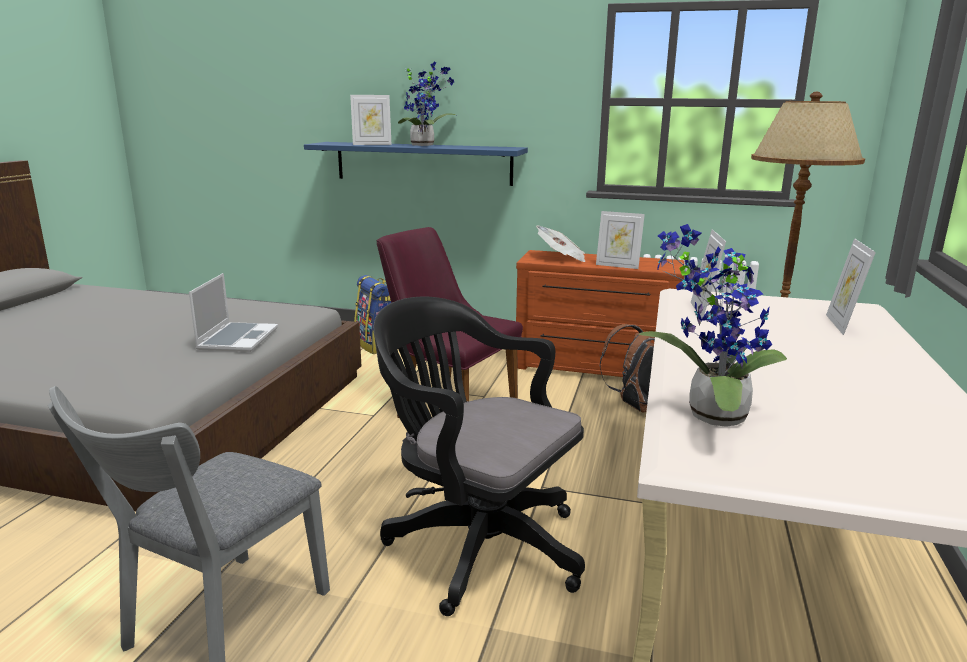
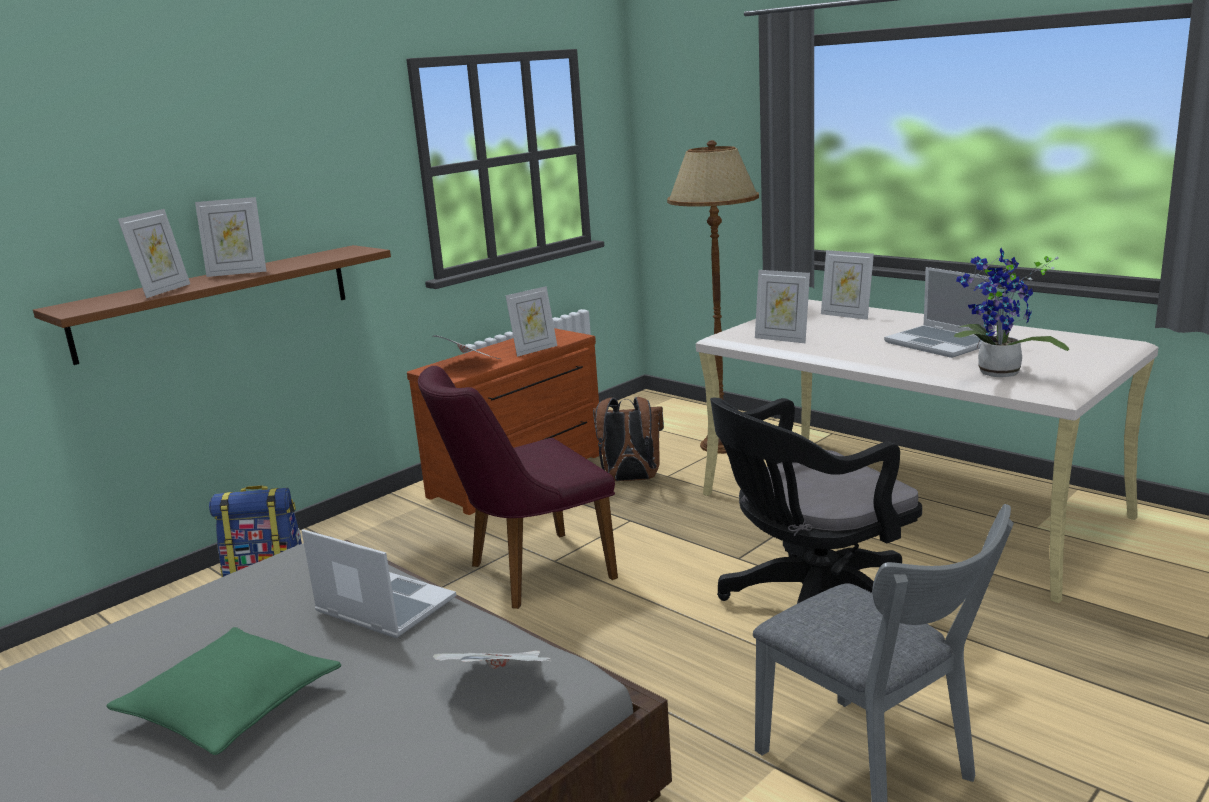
camera: 60 degrees left, 0 degrees up
(126, 335) = (231, 706): none -> green pillow
(143, 385) = (501, 683): none -> newspaper
(423, 163) = (216, 301): blue shelf -> brown shelf
(425, 145) = (238, 273): potted plant -> picture frame
(801, 376) = (940, 343): none -> laptop

